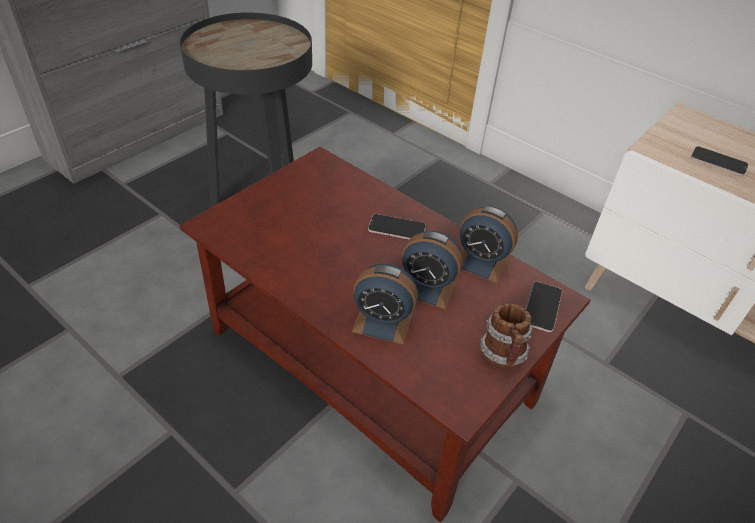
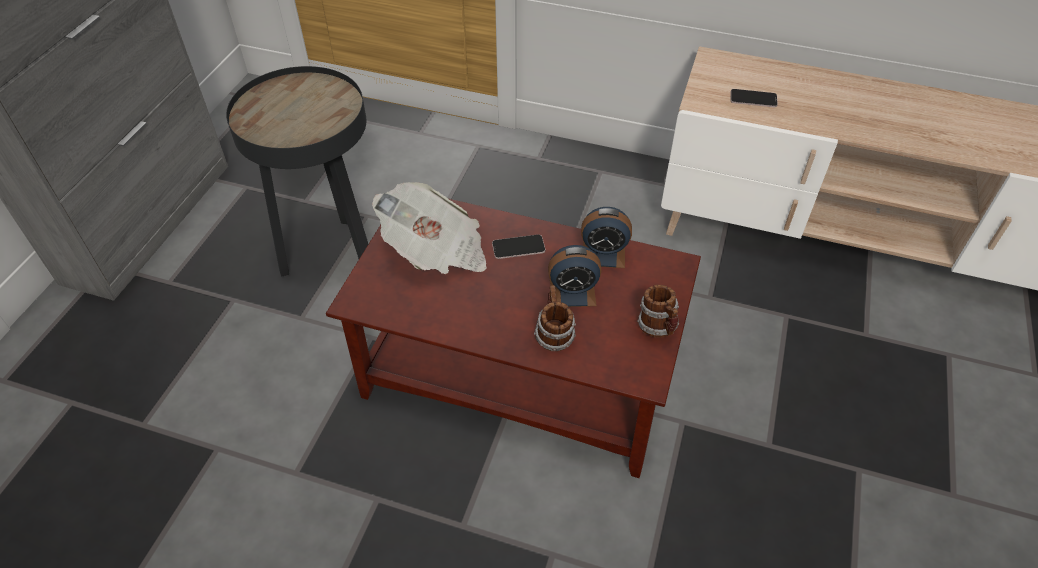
camera: 20 degrees left, 5 degrees up
(315, 206) = (436, 251): none -> newspaper
(382, 322) = (553, 335): alarm clock -> mug
(542, 307) = (668, 276): phone -> none

